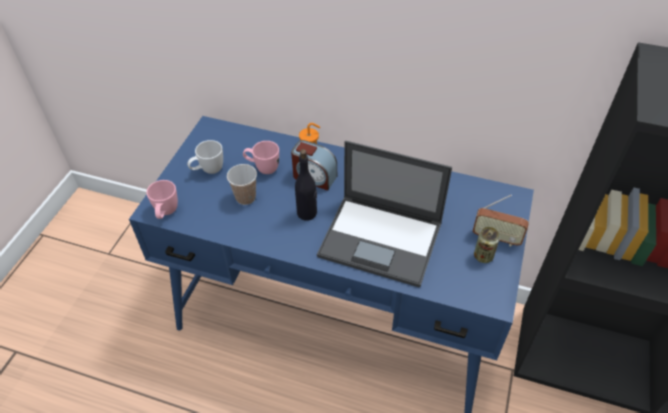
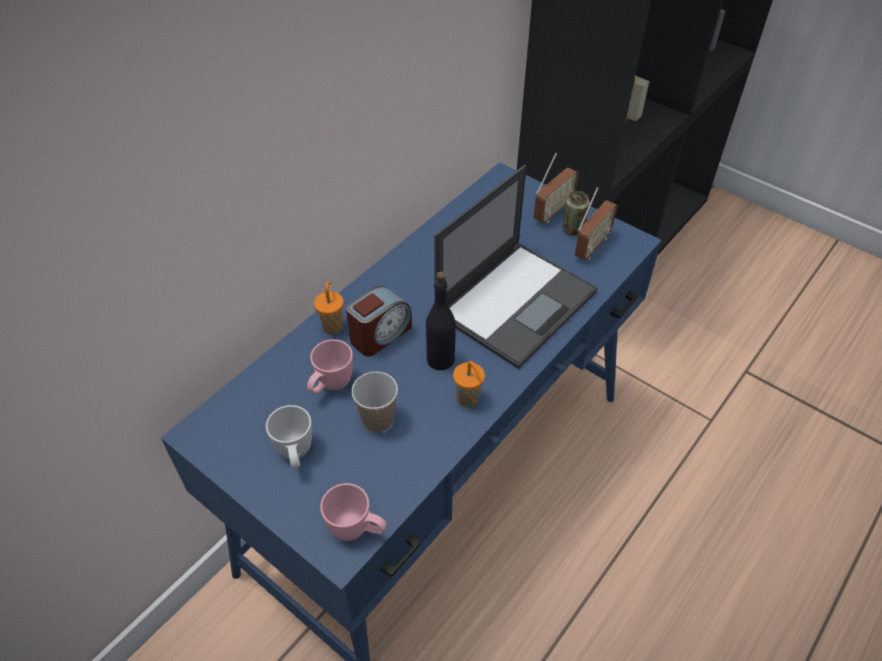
camera: 70 degrees left, 0 degrees up
(278, 237) = (468, 400): none -> orange cup
(471, 273) = (592, 246): none -> radio

